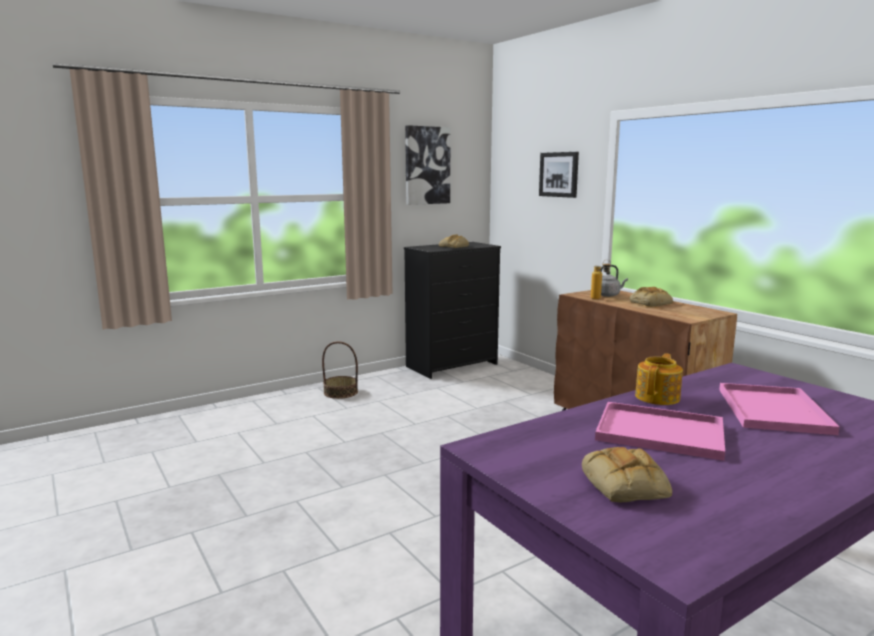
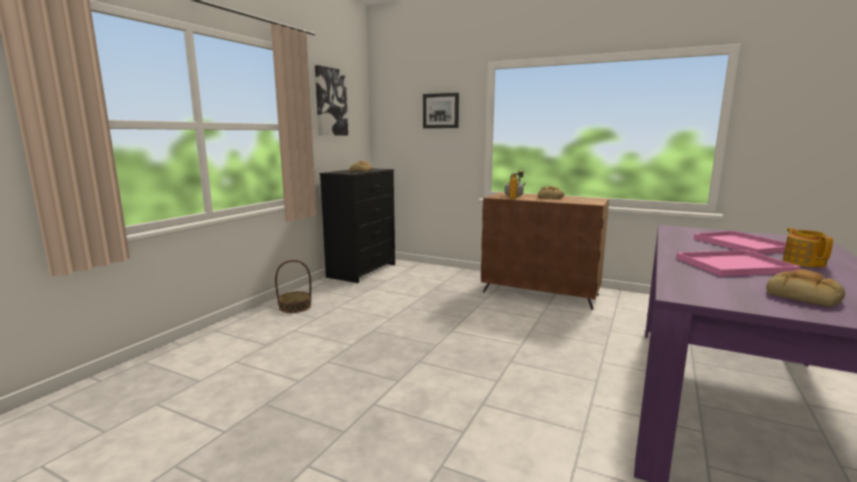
camera: 30 degrees left, 0 degrees up
(658, 397) = (679, 247): teapot -> teapot (803, 262)

